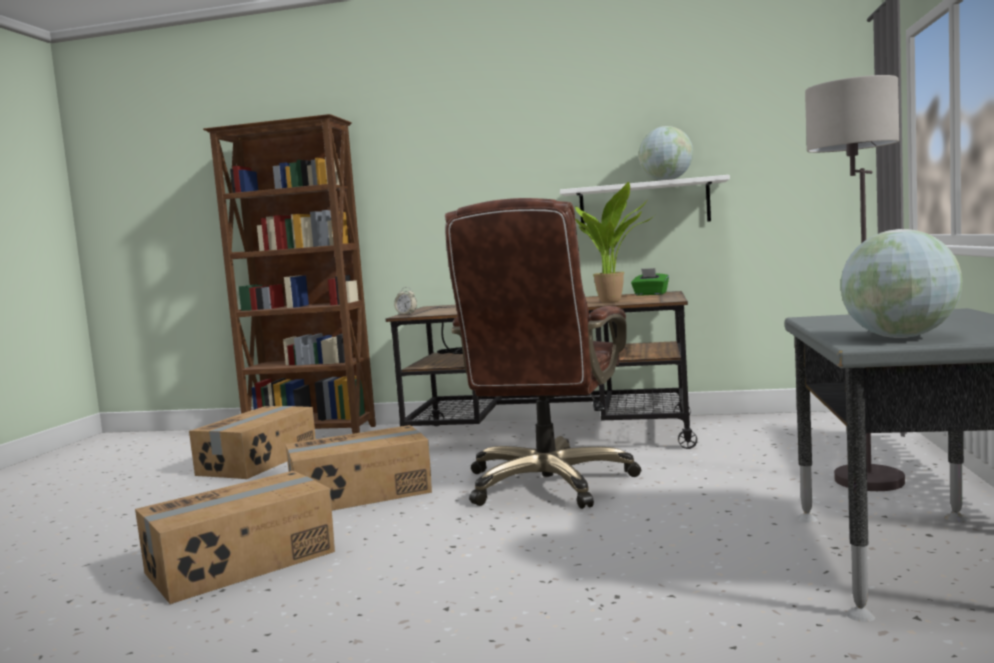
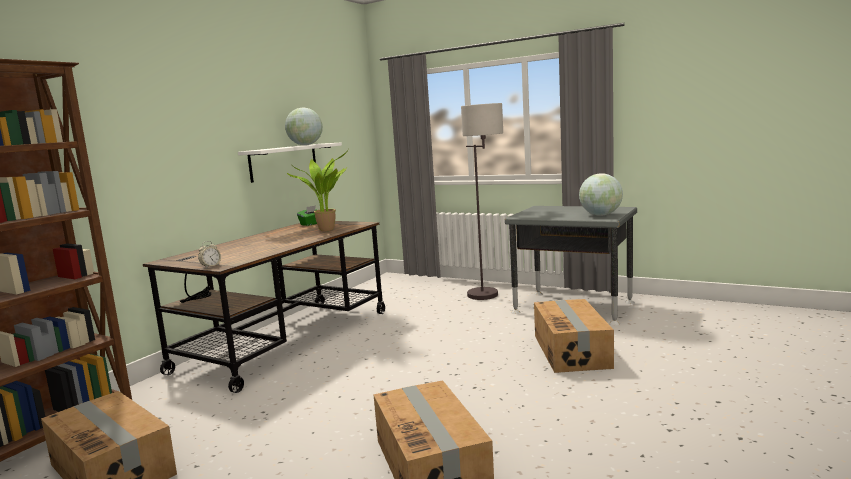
camera: 70 degrees left, 5 degrees up
(361, 493) = (322, 413): cardboard box -> cardboard box (572, 351)
(548, 482) = (391, 352): brown office chair -> none

